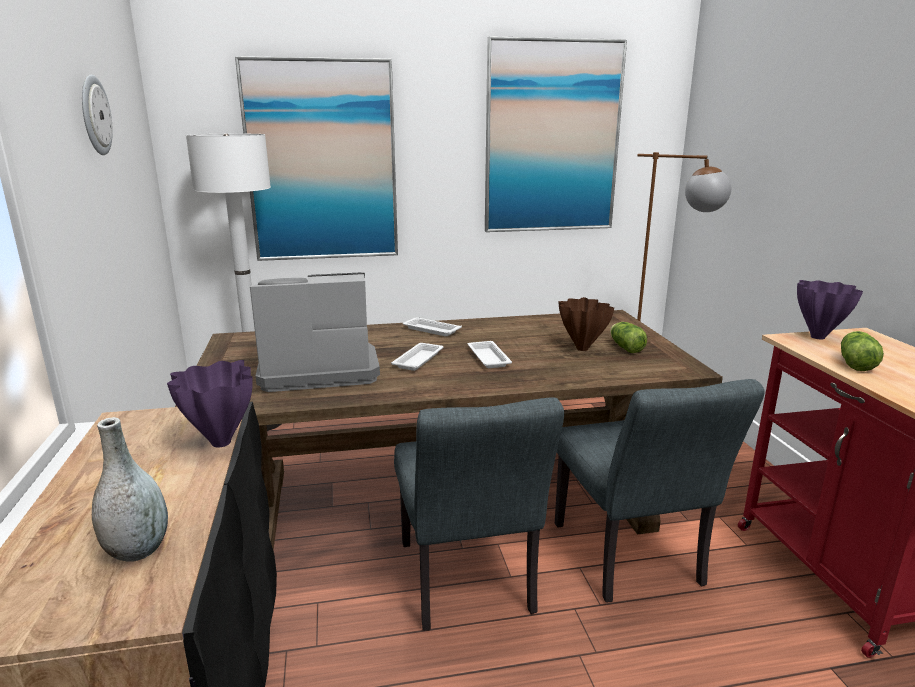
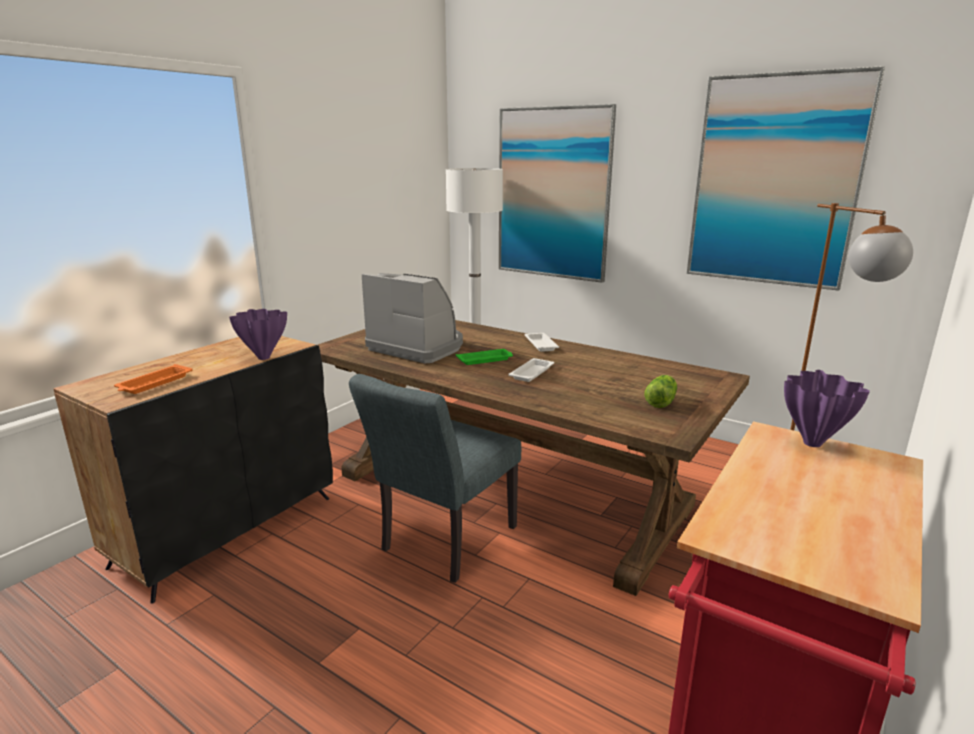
camera: 45 degrees right, 0 degrees up
(94, 115) = (363, 154): wall clock -> none
(137, 550) = (154, 383): grey vase -> orange tray
(419, 360) = (485, 360): white tray -> green tray
(581, 348) = (619, 390): brown vase -> none
(632, 561) = (575, 599): grey chair -> none
(855, 363) = (772, 473): lettuce -> none

